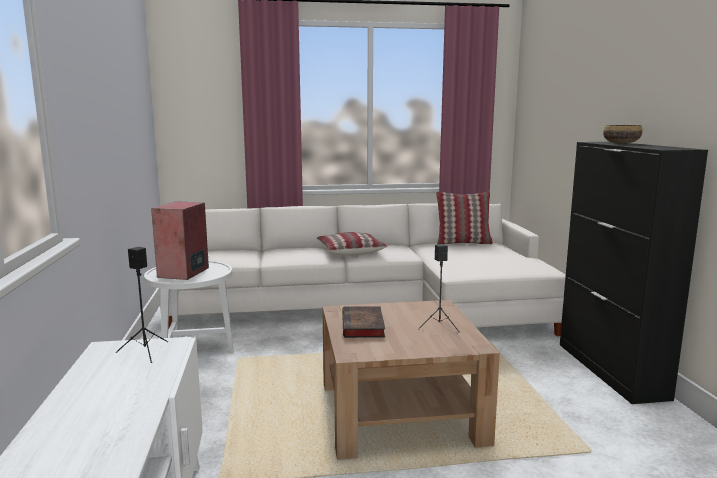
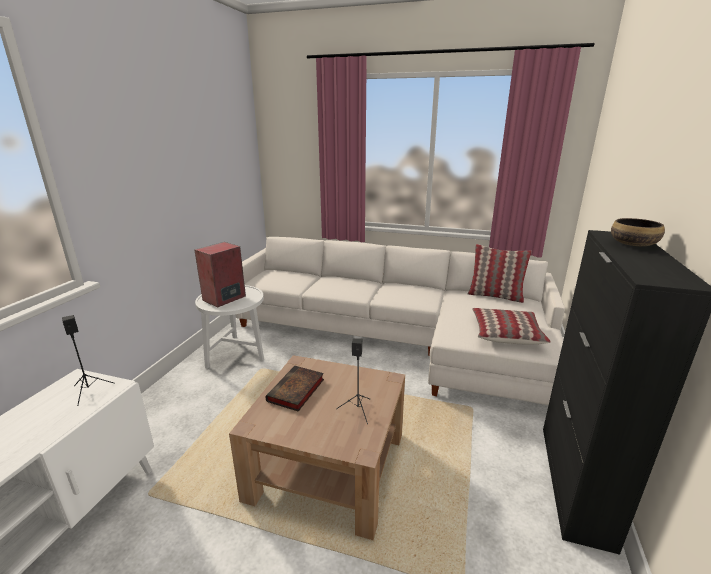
camera: 25 degrees right, 10 degrees up
(350, 251) = (383, 289): pillow -> pillow (506, 333)

